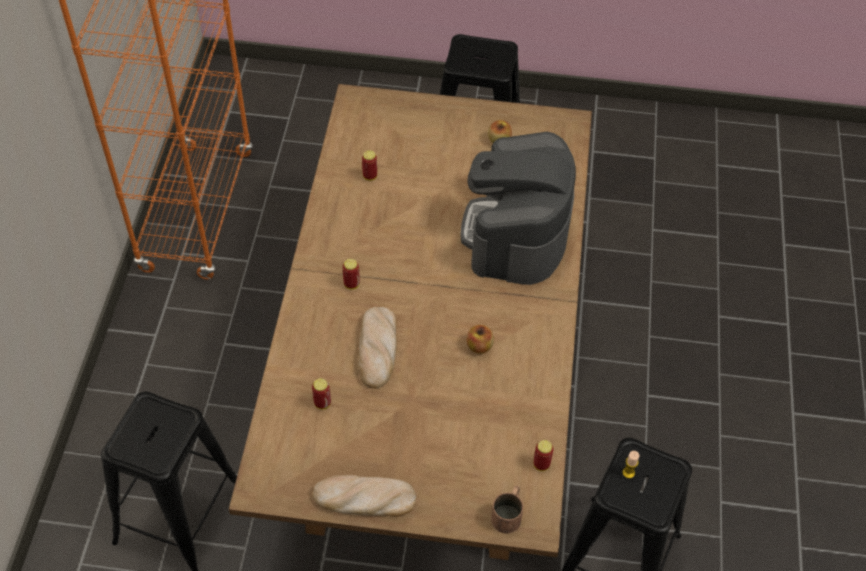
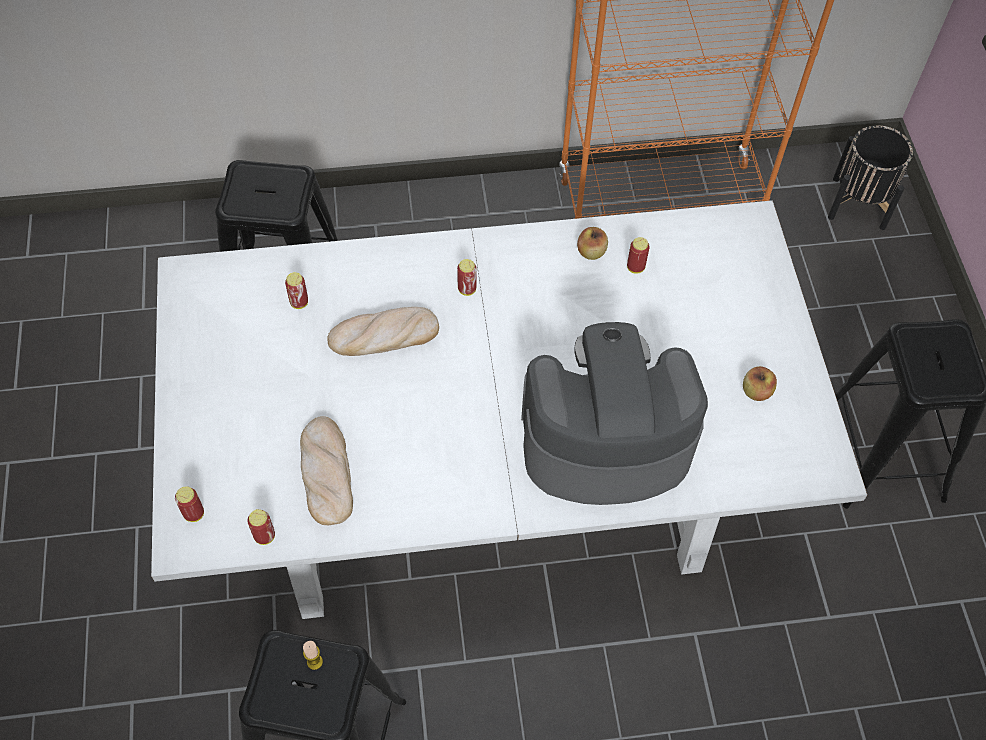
camera: 75 degrees right, 5 degrees up
(259, 93) = (859, 202): none -> black planter
(364, 499) = (188, 369): bread -> bread (326, 472)
(429, 400) = (487, 489): brown dining table -> white dining table
(479, 346) = (416, 437): apple -> apple (591, 252)
(508, 513) = (194, 514): brown mug -> can

